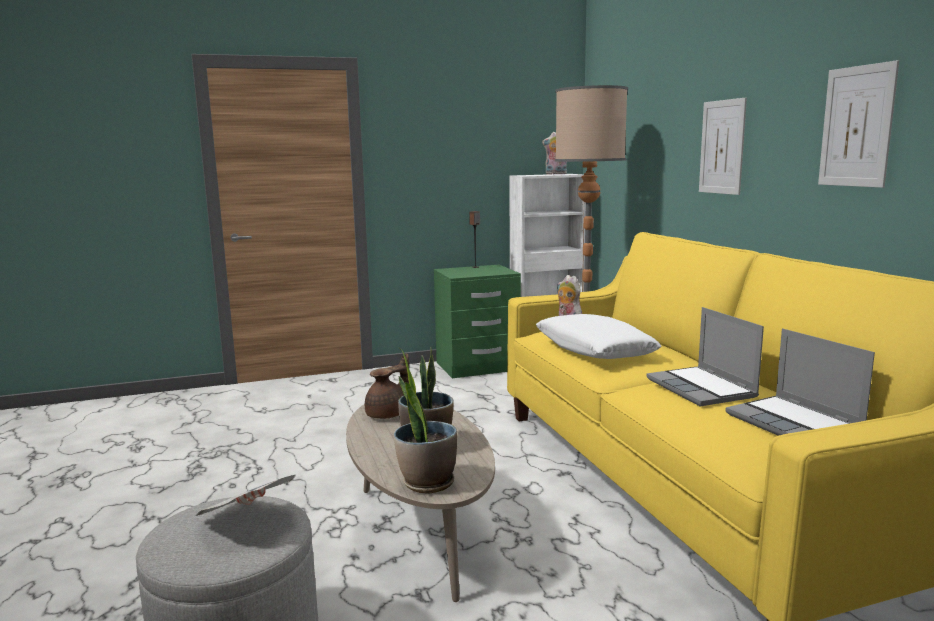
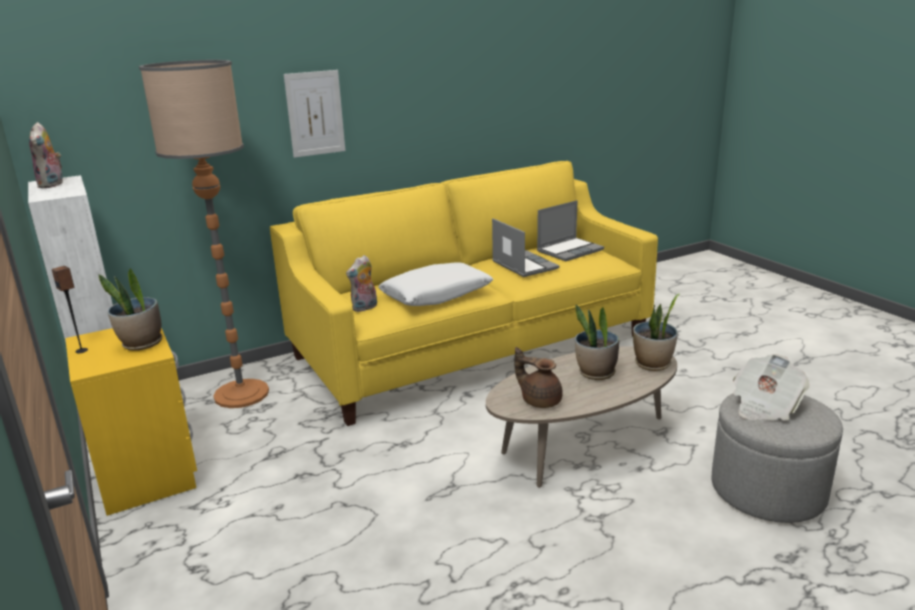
camera: 100 degrees left, 10 degrees up
(476, 273) = (141, 344): none -> potted plant
(477, 367) = (149, 473): green nightstand -> yellow nightstand
(702, 388) = (523, 265): laptop -> laptop turned 90 degrees counterclockwise
(856, 126) = (439, 89): picture -> none

